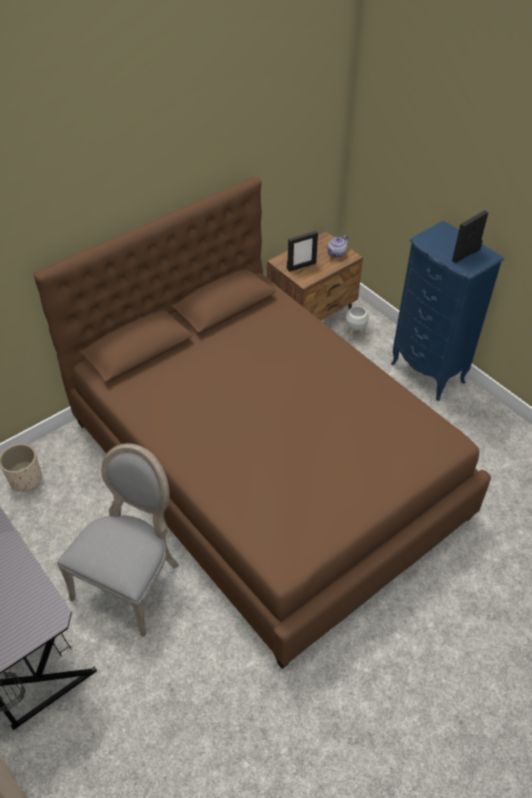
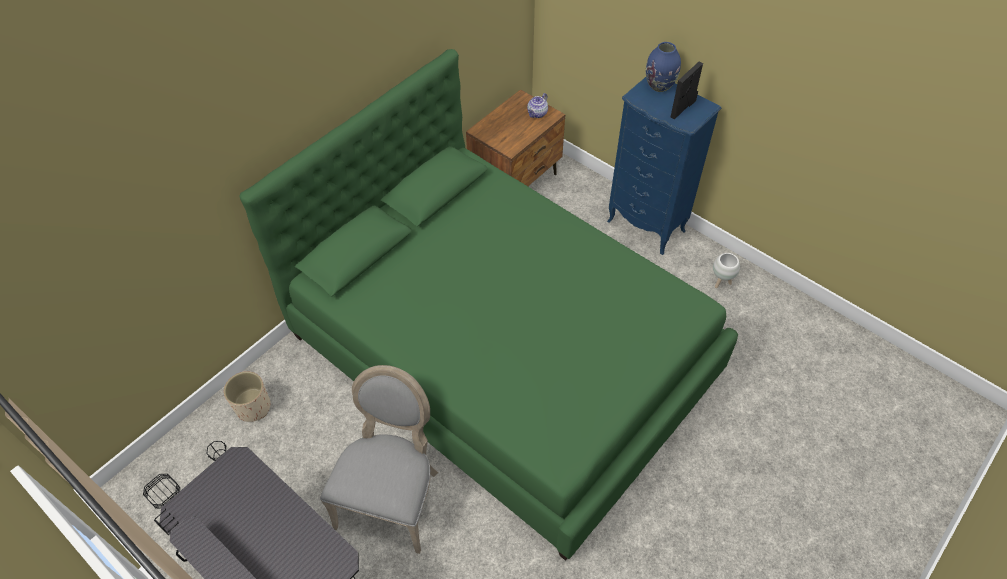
camera: 10 degrees left, 5 degrees up
(265, 467) = (503, 353): brown bed -> green bed
(301, 266) = (503, 132): picture frame -> none
(355, 334) = (564, 194): white planter -> white planter (721, 282)
(448, 233) = (660, 86): none -> blue vase

